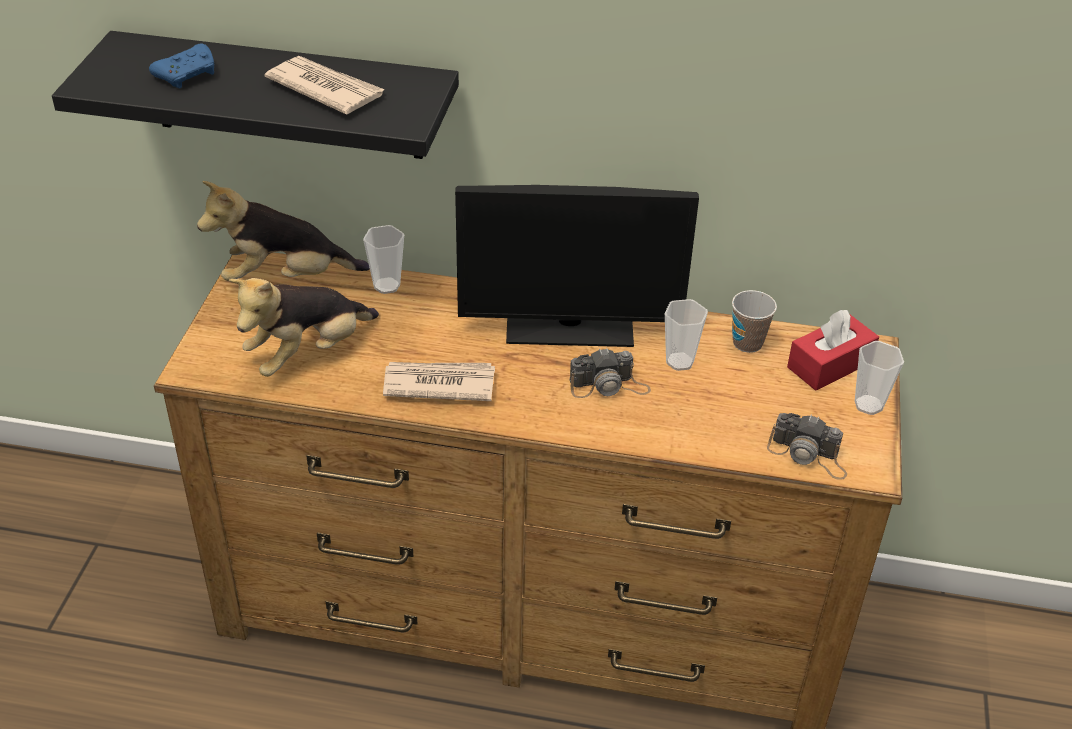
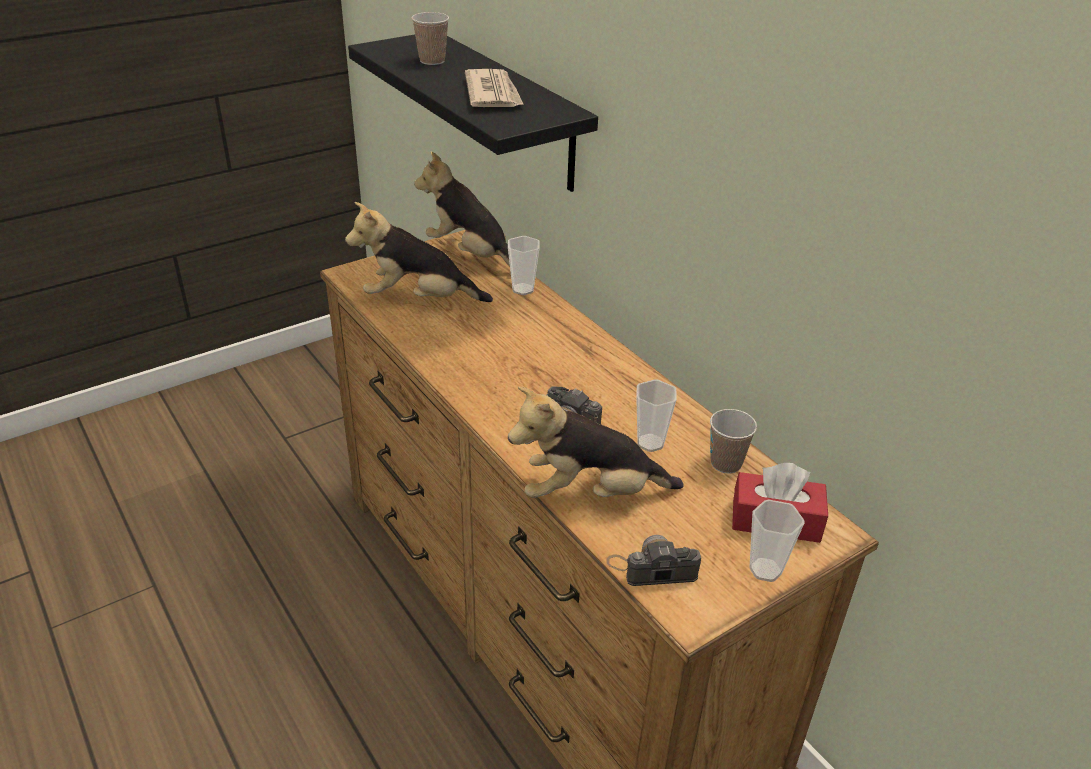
camera: 45 degrees right, 5 degrees down
(188, 75) = (432, 61): blue game controller -> cup
(438, 384) = (464, 358): newspaper -> none
(569, 326) = (604, 375): monitor -> none
(697, 431) = (590, 493): none -> plush toy
(808, 455) = (652, 568): camera -> camera turned 105 degrees clockwise

